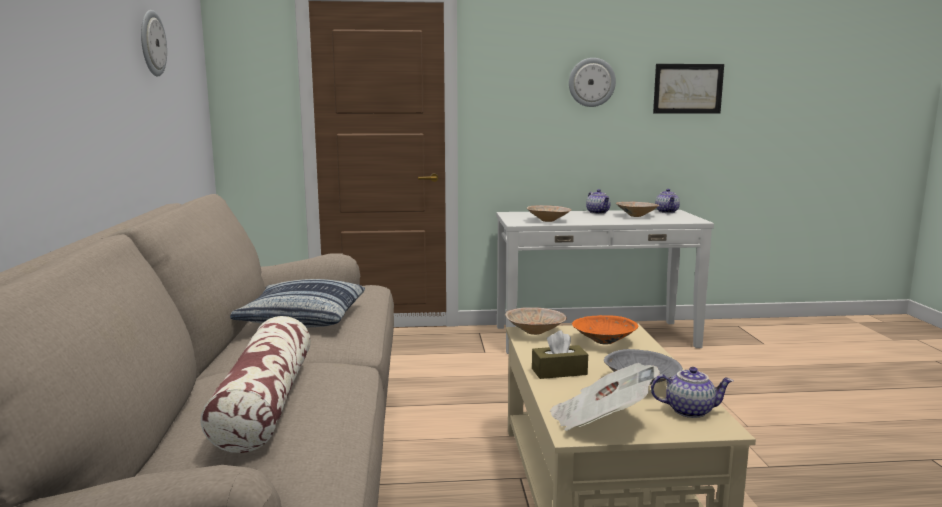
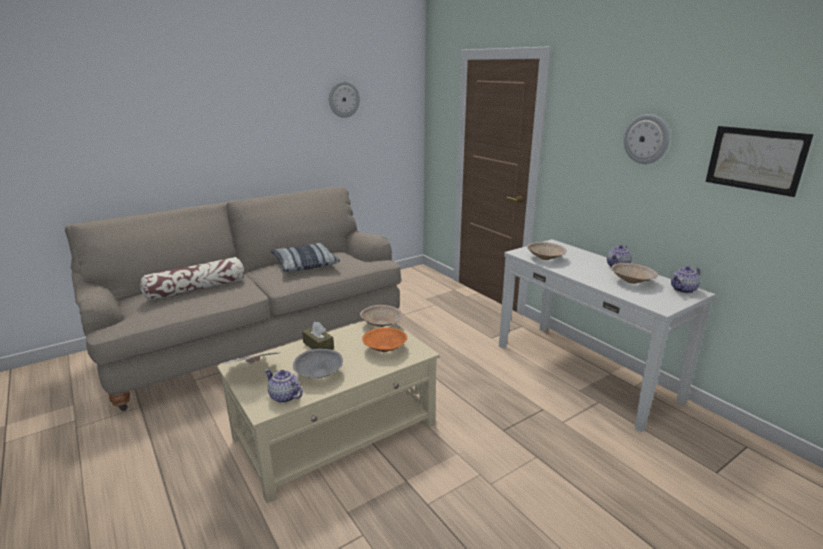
camera: 60 degrees right, 10 degrees up
(689, 410) = (283, 397): teapot -> teapot turned 150 degrees clockwise

